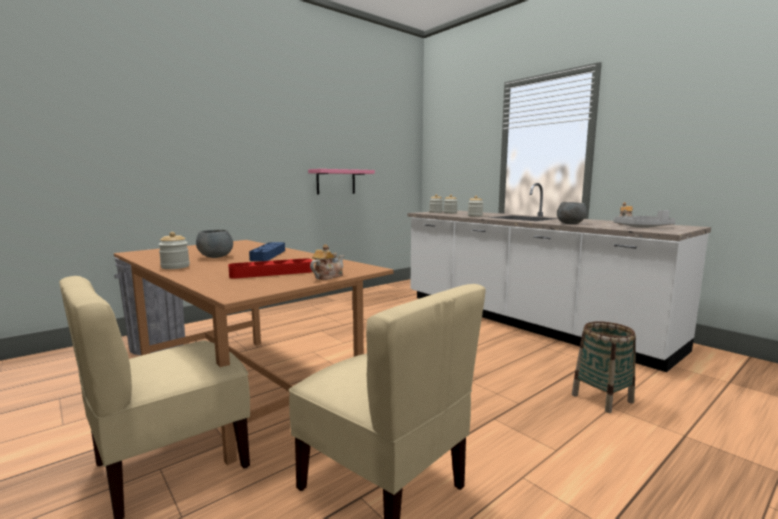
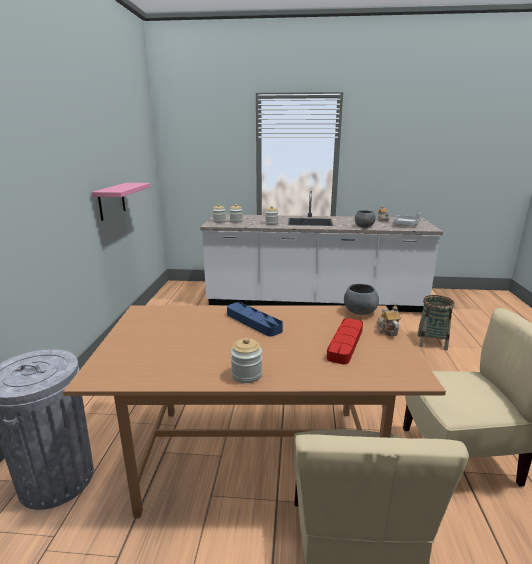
camera: 45 degrees left, 10 degrees up
(216, 257) = (220, 344): grey bowl -> grey bowl (359, 312)

